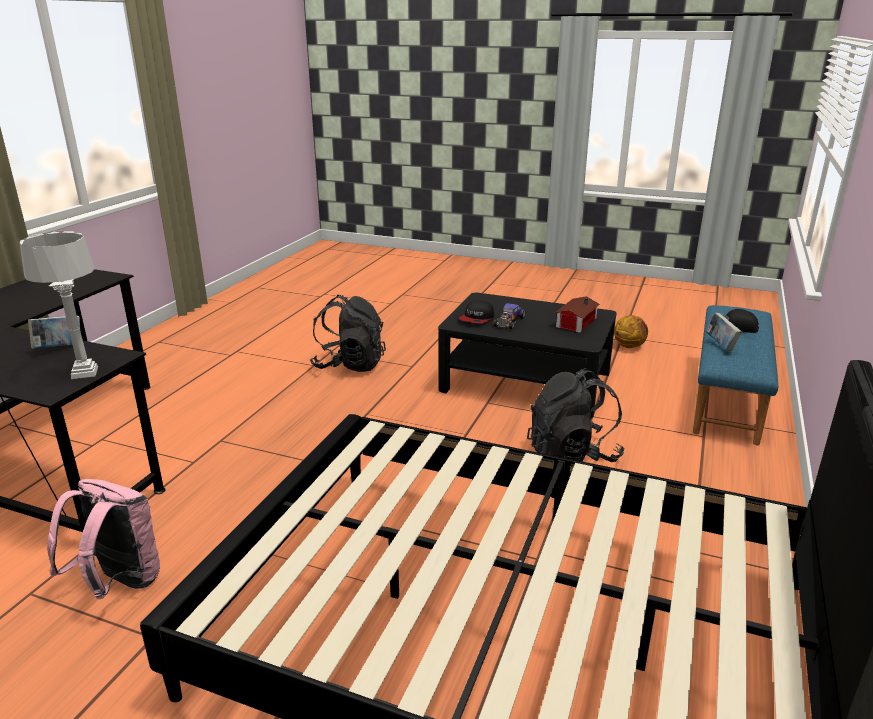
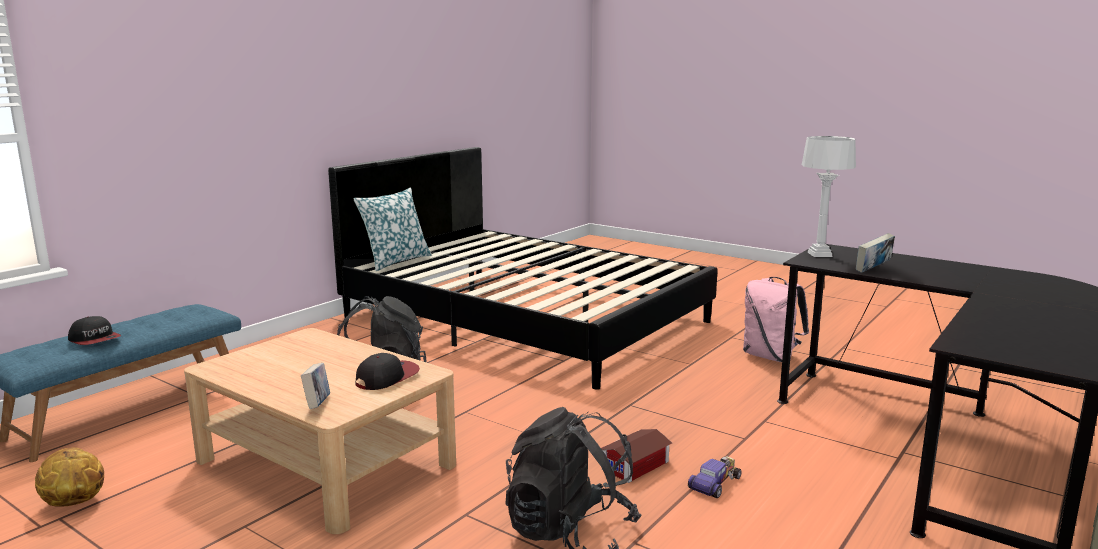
camera: 165 degrees left, 10 degrees down
(508, 321) = (351, 369): toy car -> toy car (715, 483)
(526, 381) = (325, 462): black coffee table -> beige coffee table
(574, 322) = (271, 358): toy house -> toy house (637, 465)
(720, 345) = (167, 325): book -> book (317, 405)
(756, 543) = (395, 261): none -> pillow

